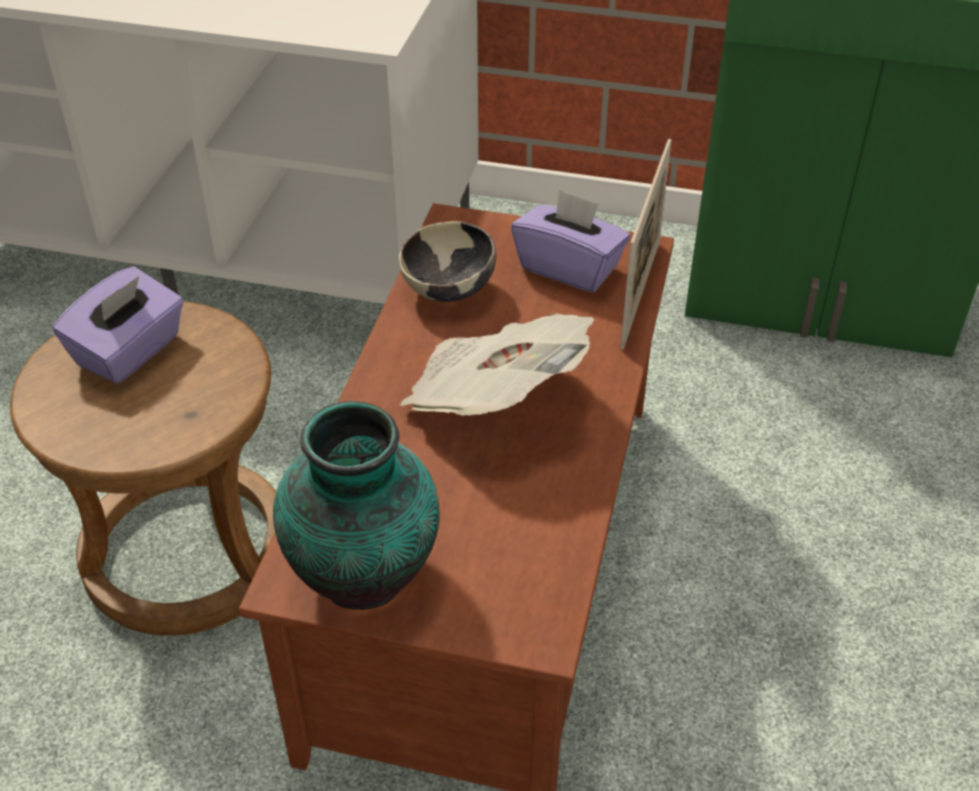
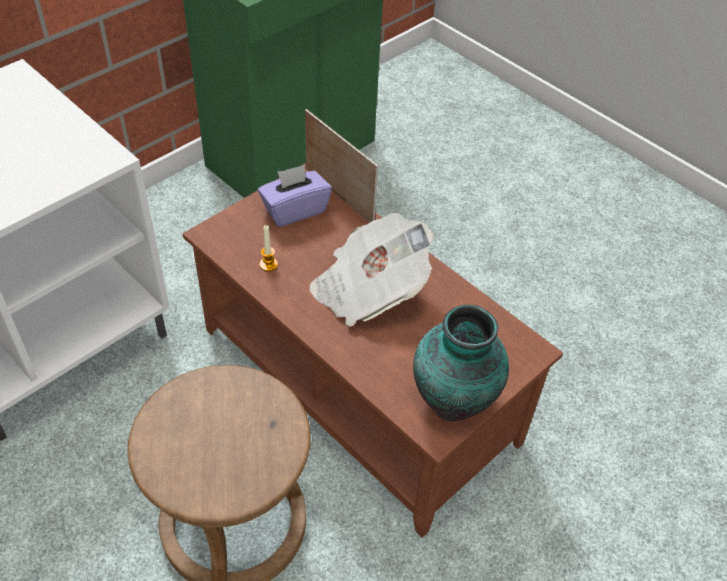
camera: 60 degrees left, 5 degrees up
(130, 351) = (188, 432): purple tissue box -> none
(449, 291) = (268, 264): bowl -> candle

